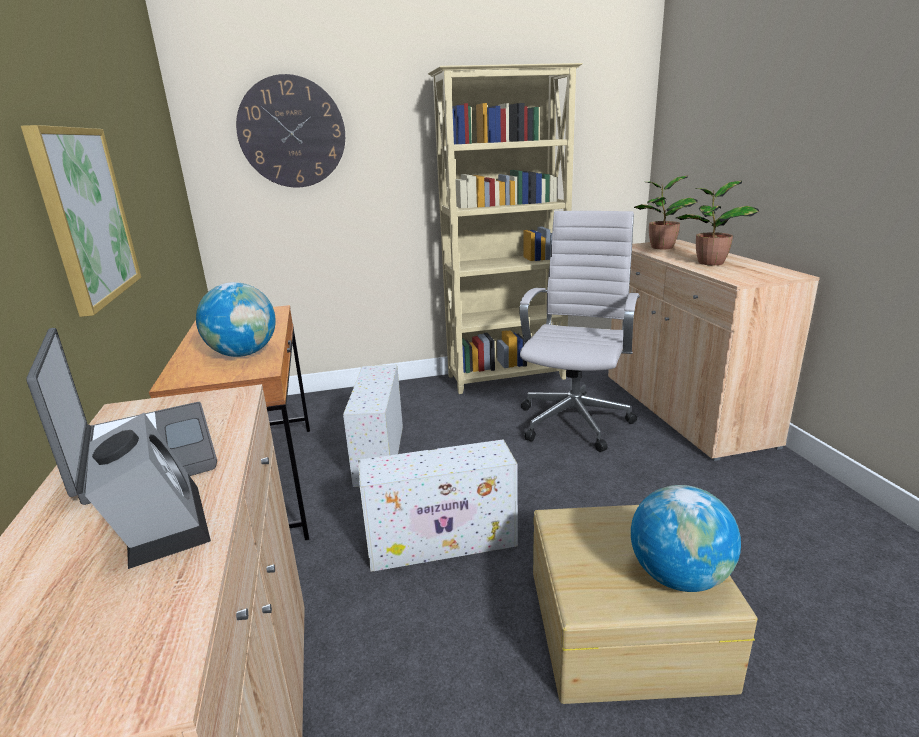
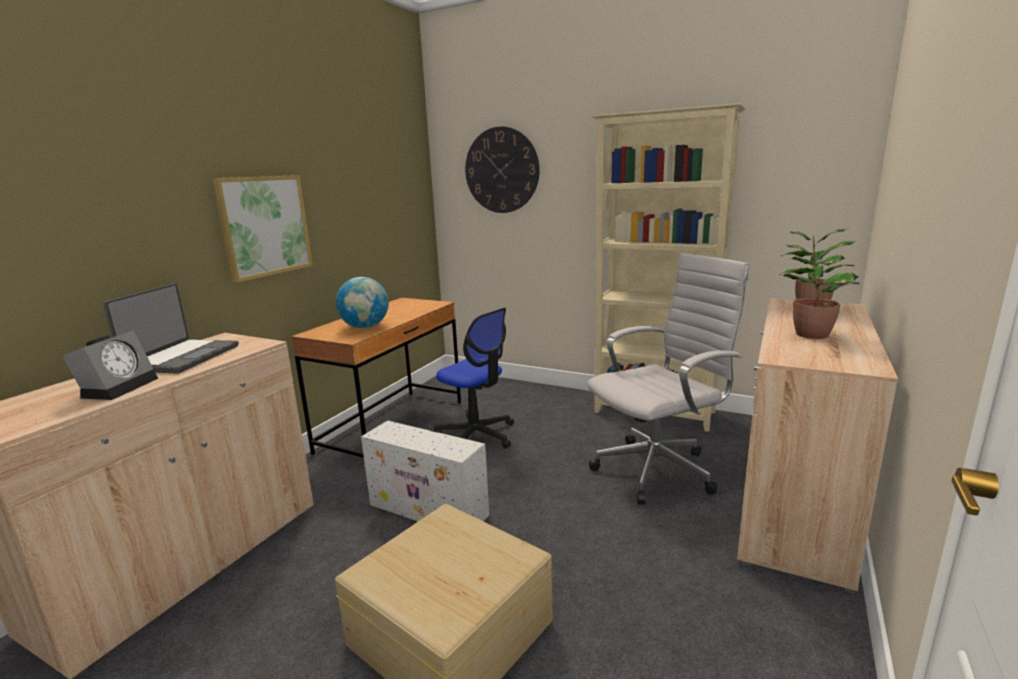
camera: 40 degrees right, 5 degrees down
(379, 455) = (476, 436): white storage box -> office chair
(678, 577) = (445, 596): globe -> none

